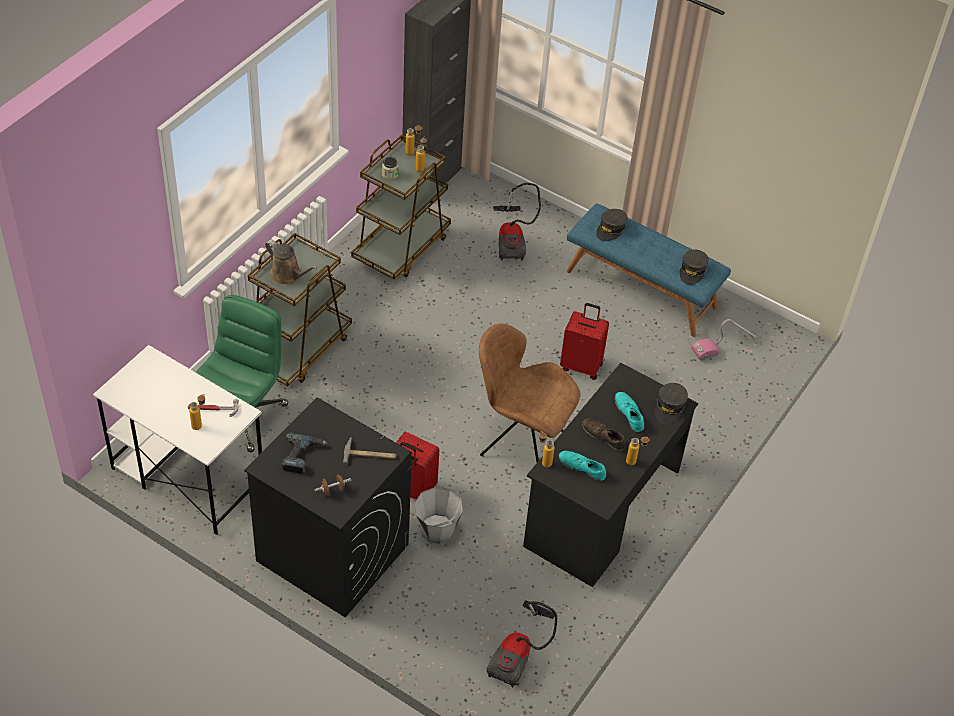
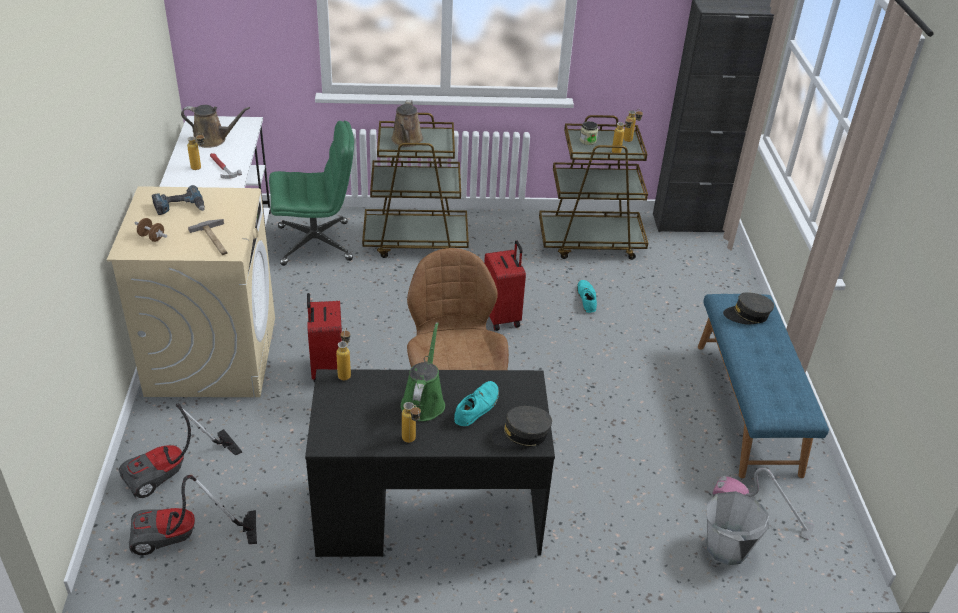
camera: 55 degrees right, 10 degrees down
(158, 395) = (213, 140): none -> brown watering can
(331, 552) = (212, 355): black washing machine -> beige washing machine
(437, 530) = (293, 408): grey bucket -> grey bucket (727, 548)
(512, 239) = (687, 296): vacuum cleaner -> vacuum cleaner (174, 473)
(581, 366) = (596, 411): red suitcase -> red suitcase (502, 317)
(582, 467) = (363, 404): turquoise shoe -> turquoise shoe (586, 299)
(603, 436) = (424, 401): brown shoe -> green watering can
(692, 271) = (777, 397): grey cap -> none

